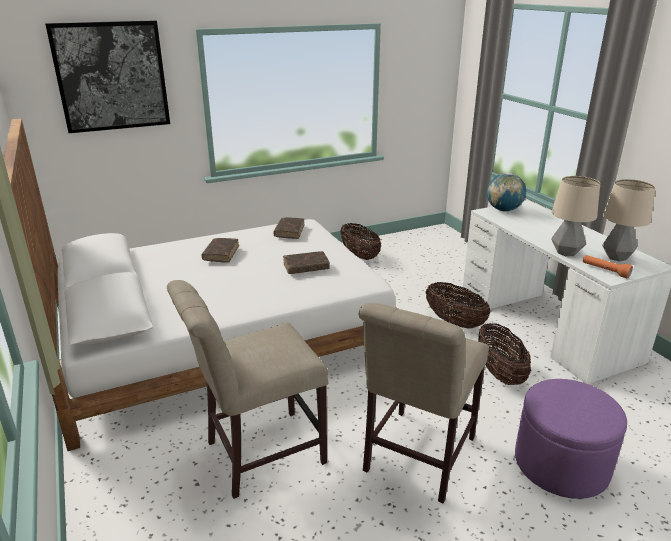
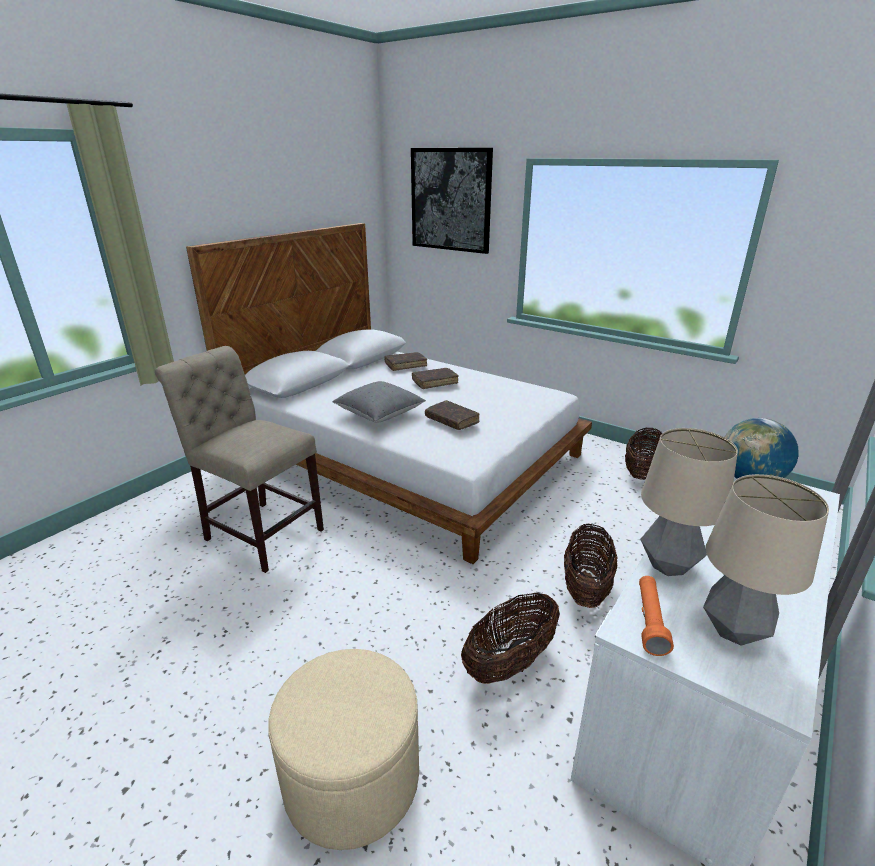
camera: 60 degrees right, 0 degrees up
(250, 293) = (379, 414): none -> grey pillow
(289, 232) = (521, 393): brown book -> brown book (405, 365)
(416, 458) = (299, 630): beige chair -> none
(561, 464) = (352, 777): purple ottoman -> beige ottoman

